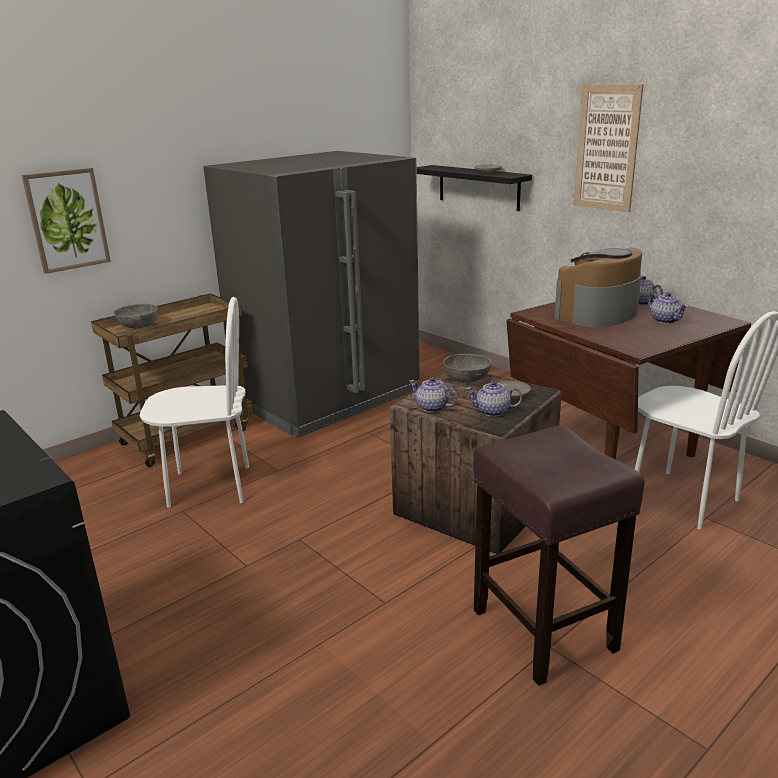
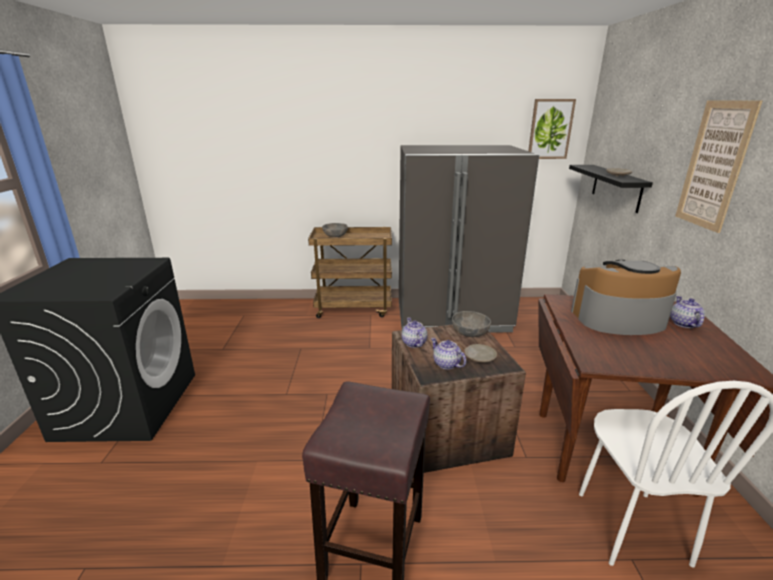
camera: 40 degrees right, 0 degrees up
(67, 220) = (312, 167): picture -> picture (550, 129)
(210, 486) = (327, 341): white chair -> none
(665, 320) = (679, 348): teapot -> none

